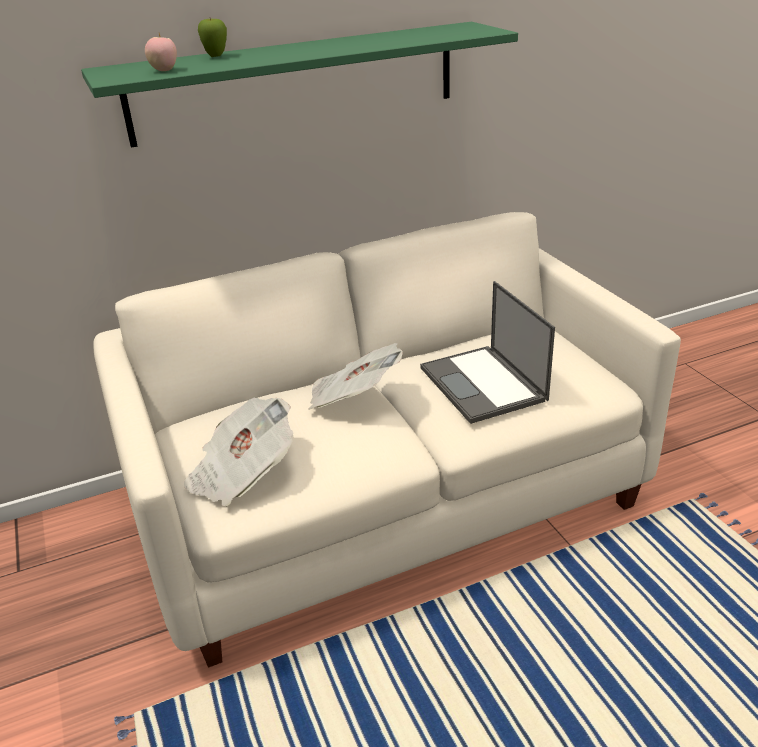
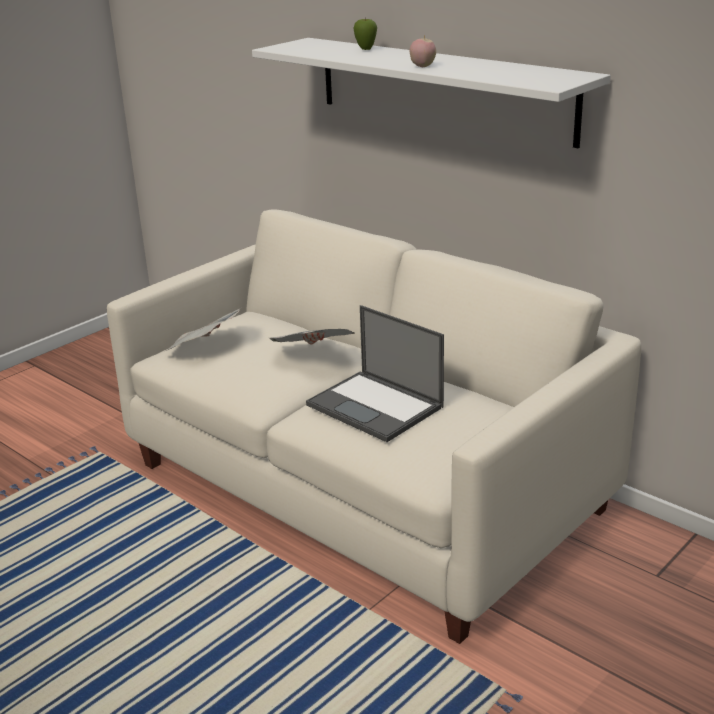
camera: 65 degrees right, 5 degrees down
(164, 70) = (309, 50): apple -> apple (422, 66)
(296, 82) = (442, 89): green shelf -> white shelf
(484, 384) = (376, 406): laptop -> laptop turned 90 degrees counterclockwise

